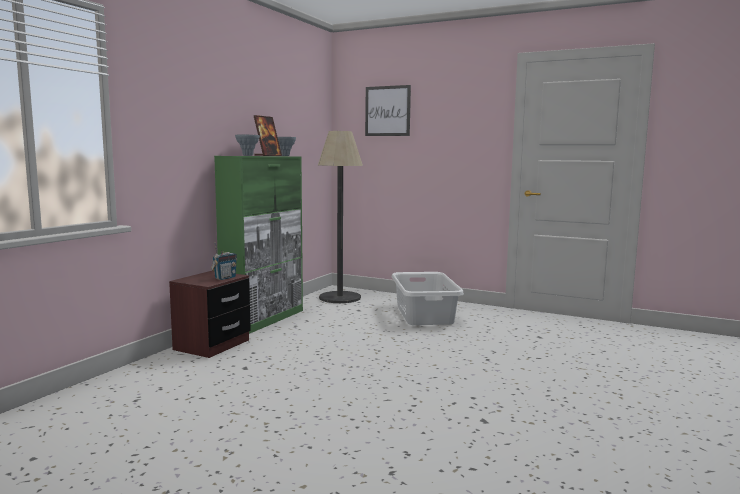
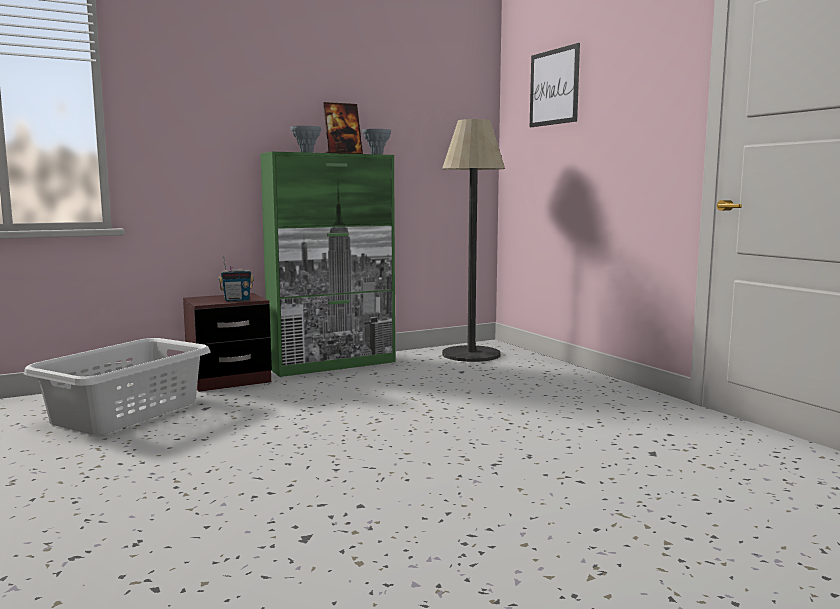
camera: 35 degrees right, 0 degrees up
(425, 314) = (537, 391): grey laundry basket -> grey laundry basket (127, 412)

